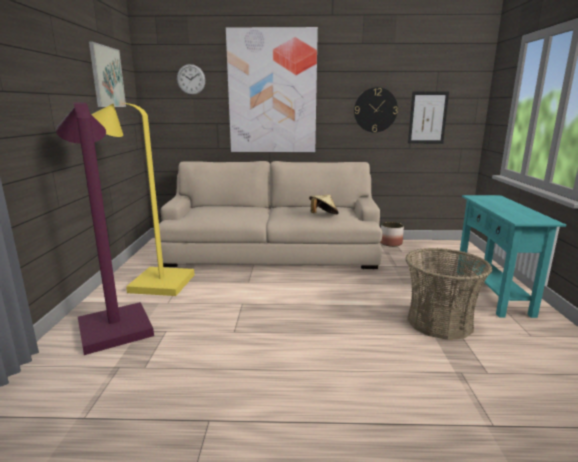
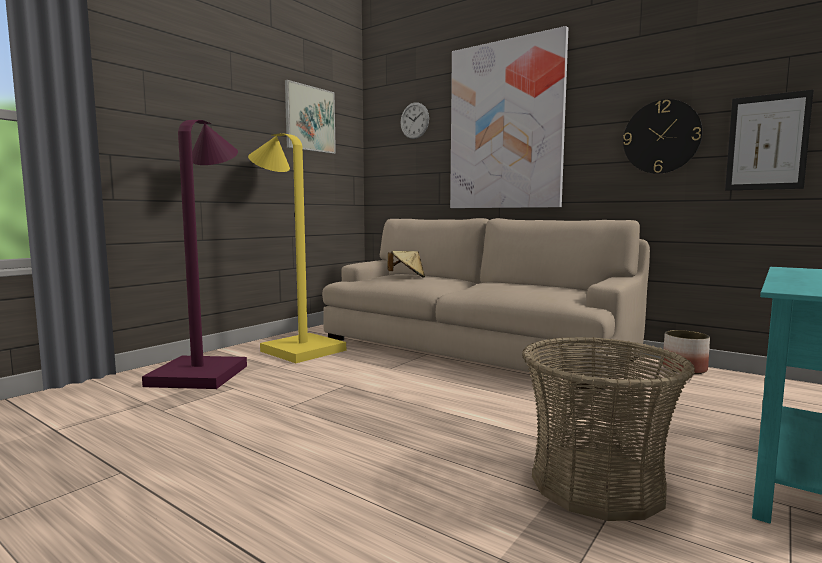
camera: 35 degrees right, 10 degrees down
(323, 215) = (524, 292): beige hat -> beige hat (407, 277)

